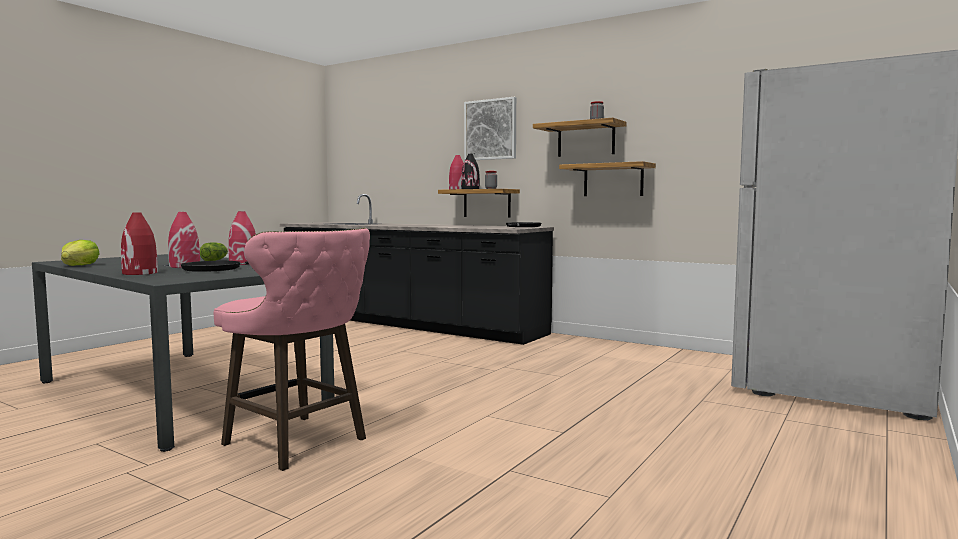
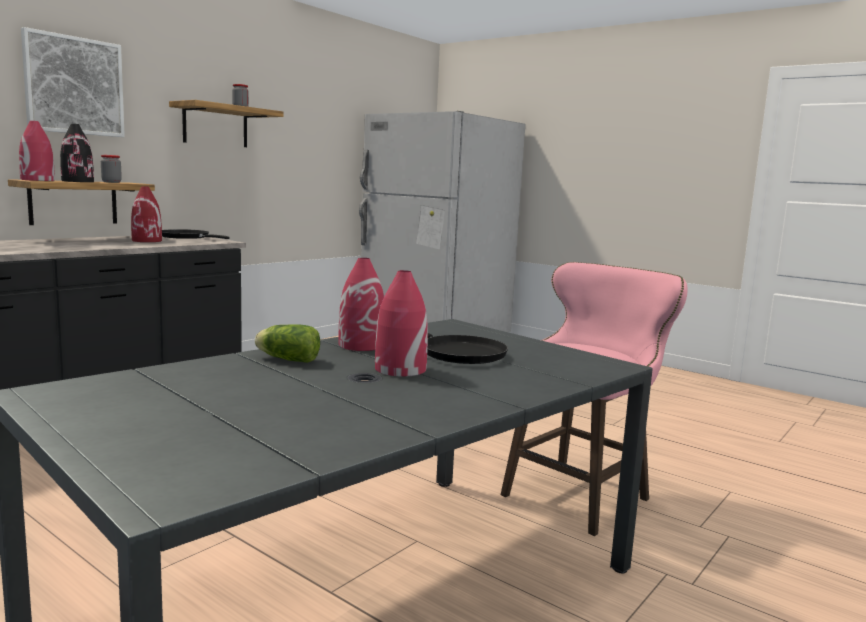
camera: 85 degrees left, 5 degrees up
(79, 265) = (346, 442): lettuce -> none
(140, 273) = (514, 383): red vase -> red vase (147, 241)
(613, 180) = (245, 177): shelf -> none

